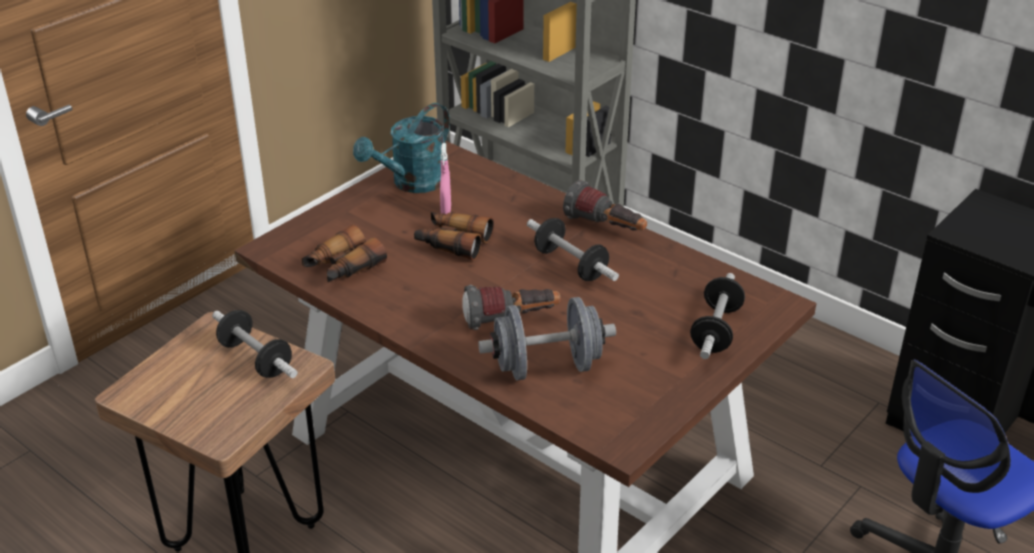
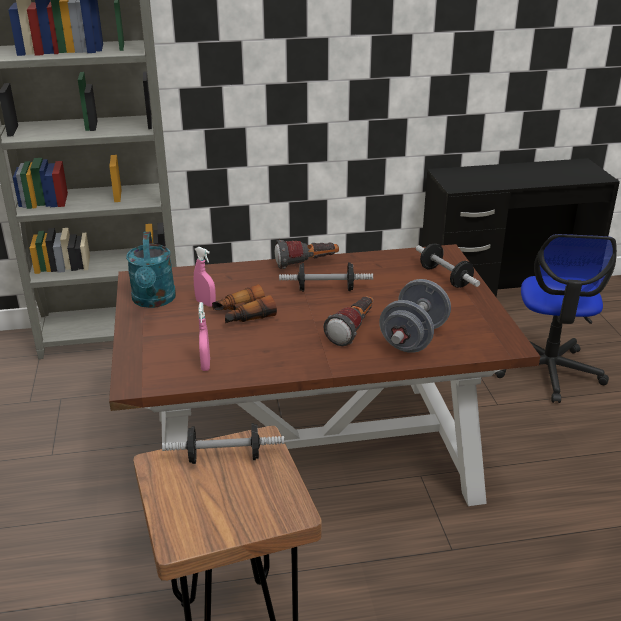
camera: 50 degrees left, 5 degrees down
(342, 267) = (205, 365): binoculars -> pink spray bottle

